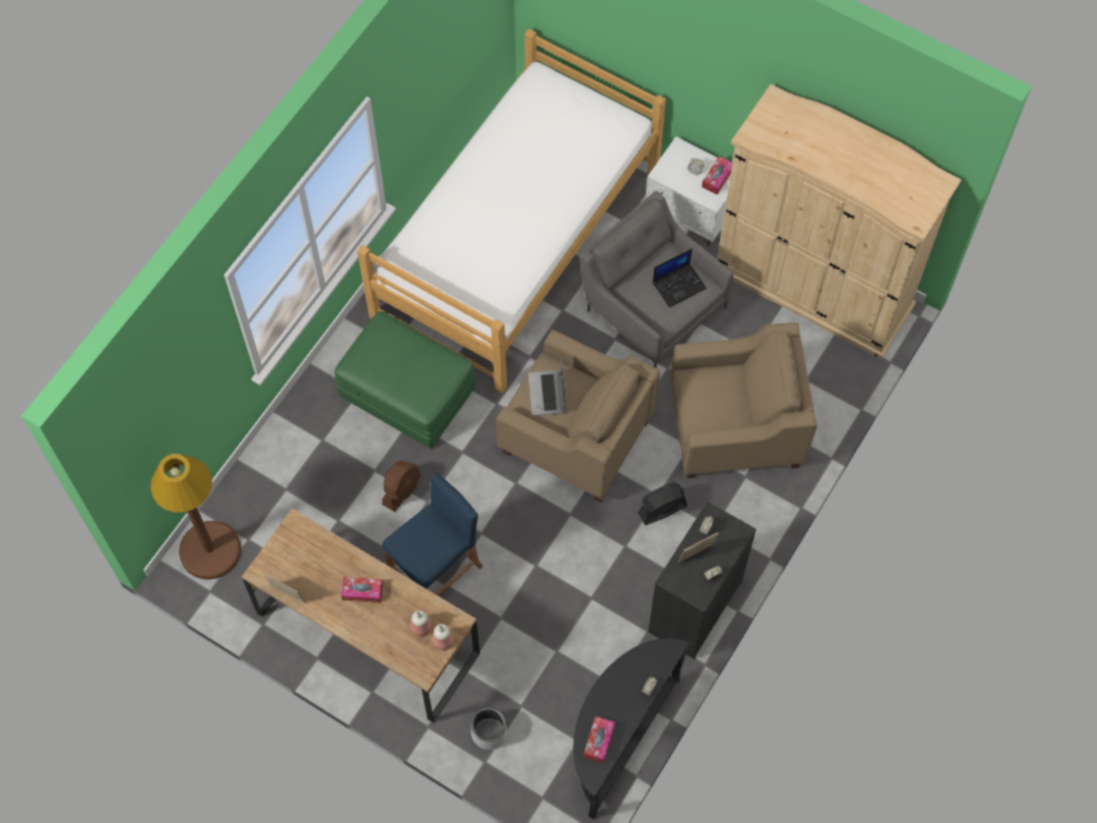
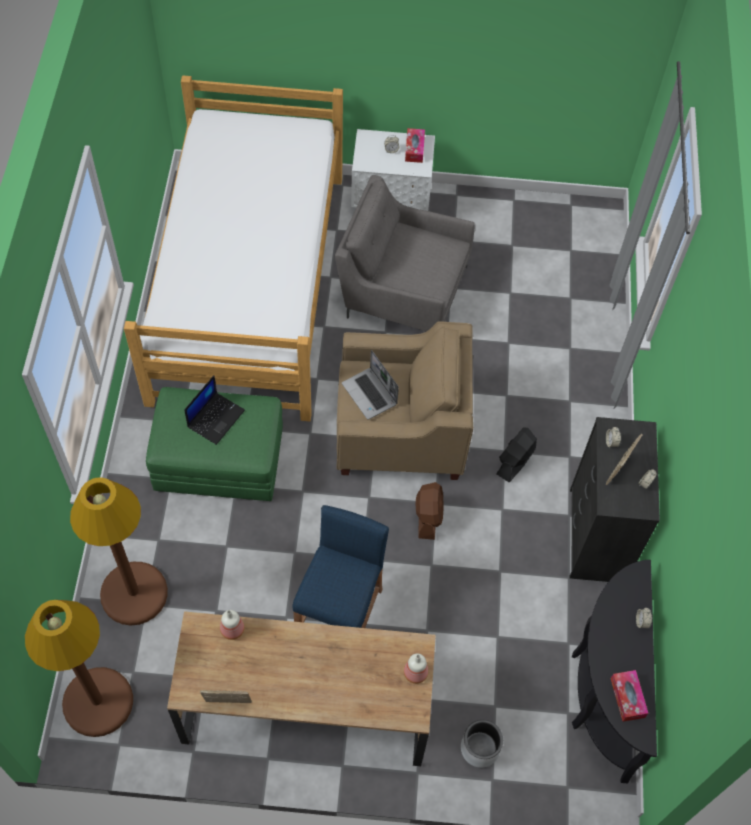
camera: 30 degrees left, 5 degrees down
(280, 476) = (134, 593): none -> brown floor lamp
(362, 592) = (305, 662): tissue box -> none
(402, 490) = (263, 552): brown fan -> brown fan (428, 516)
(420, 627) = (384, 669): bottle -> bottle (231, 629)
(679, 285) = (429, 253): laptop -> laptop (216, 418)
(735, 428) = (535, 363): beige armchair -> none
(812, 286) = (528, 220): beige wardrobe -> none

